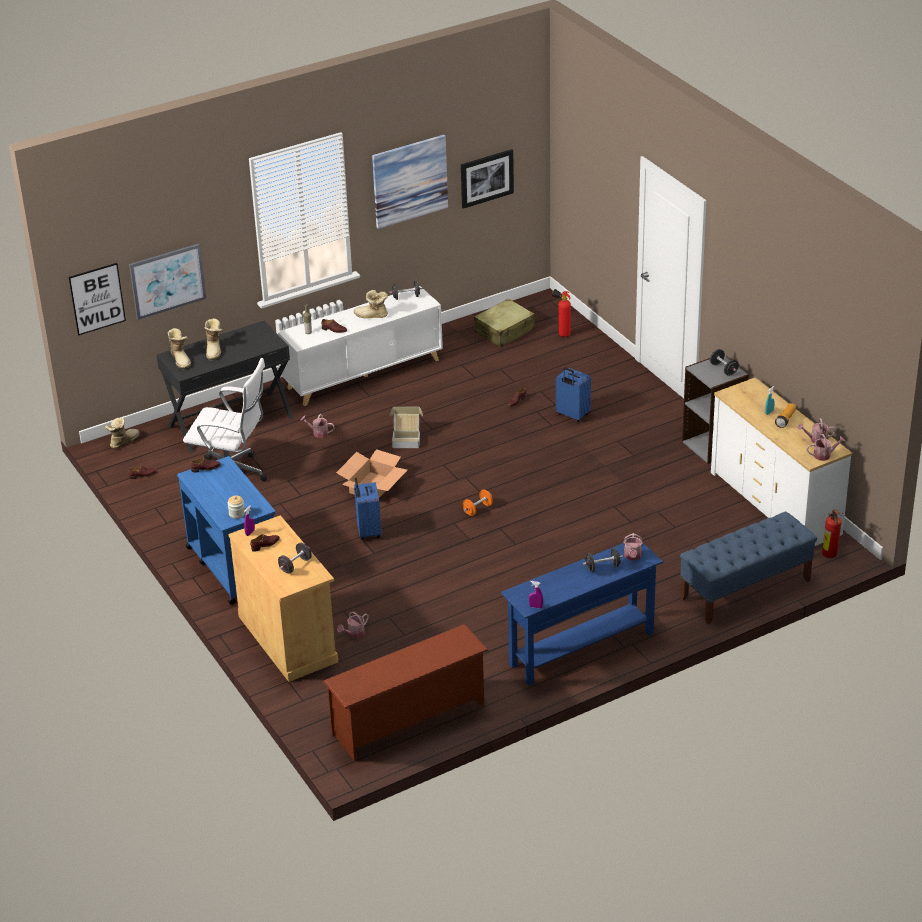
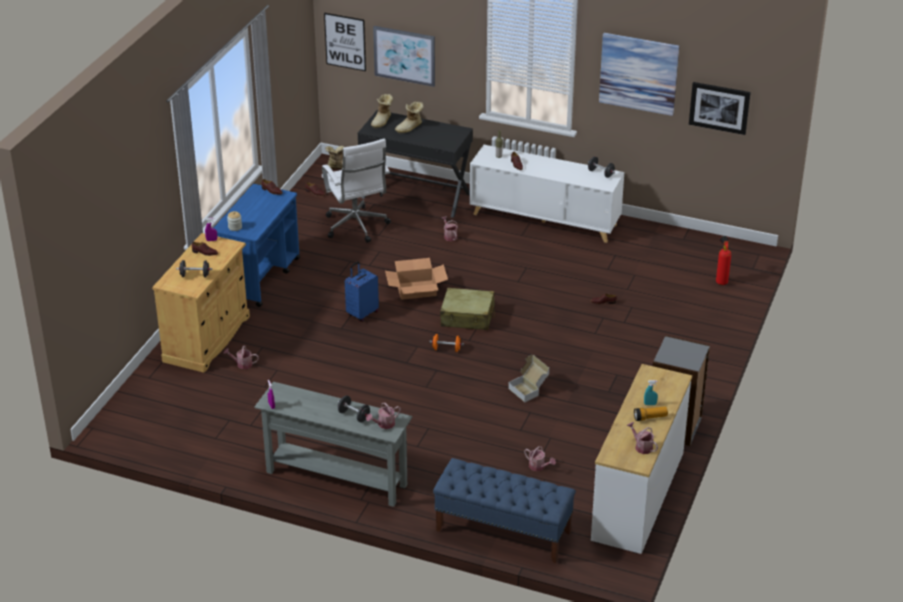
camera: 50 degrees right, 0 degrees up
(372, 316) = (555, 171): boot -> none
(406, 439) = (491, 276): cardboard box -> cardboard box (529, 389)
(409, 721) = (172, 435): brown shoe rack -> none
(505, 331) = (686, 253): beige suitcase -> beige suitcase (467, 317)
(572, 415) = (620, 337): blue suitcase -> none
(582, 649) = (336, 479): blue console table -> grey console table
(723, 369) = (688, 356): black dumbbell -> none
(824, 455) = (625, 460): watering can -> watering can (538, 467)
(829, 556) = (603, 559): fire extinguisher -> none

